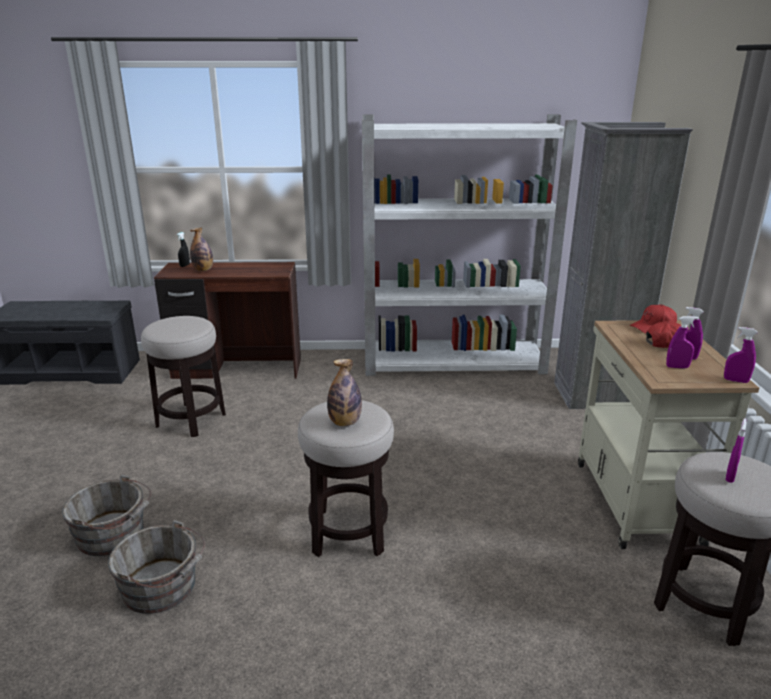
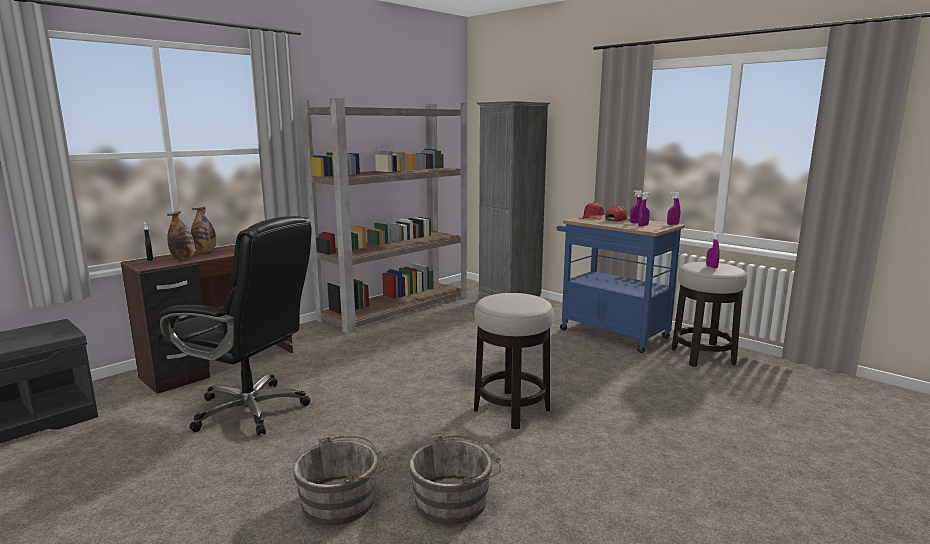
camera: 45 degrees left, 10 degrees down
(191, 420) = (247, 409): stool -> black office chair
(345, 422) = (522, 302): bottle -> bottle (205, 251)
(453, 361) = (396, 308): white bookcase -> brown bookcase
(634, 500) = (610, 333): beige cart -> blue cart

